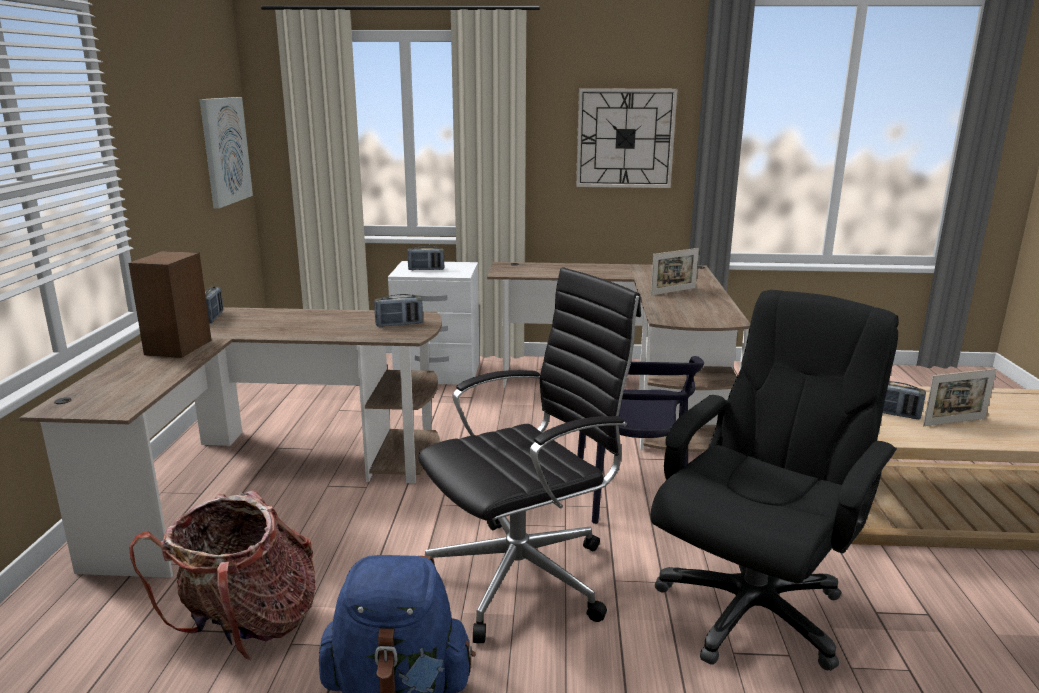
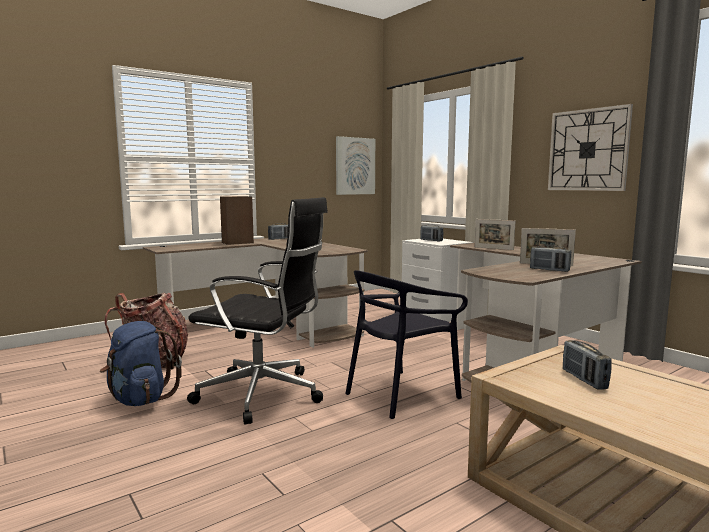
camera: 50 degrees right, 10 degrees down
(399, 324) = (332, 250): radio -> radio (549, 270)
(752, 609) = (322, 467): black office chair -> none
(954, 422) = (636, 404): picture frame -> picture frame (493, 248)

